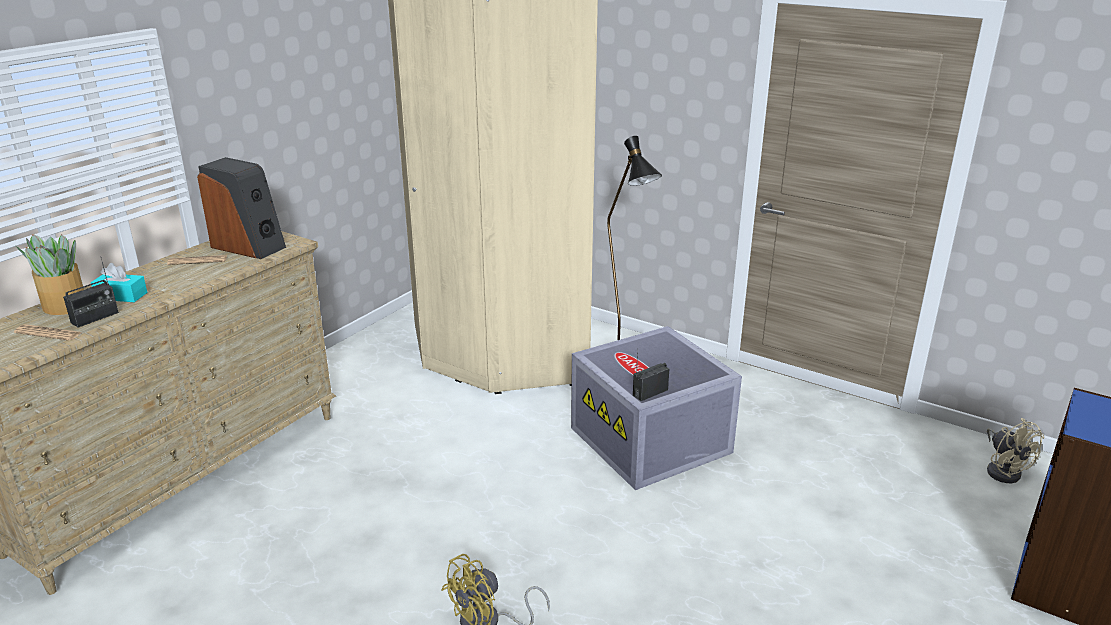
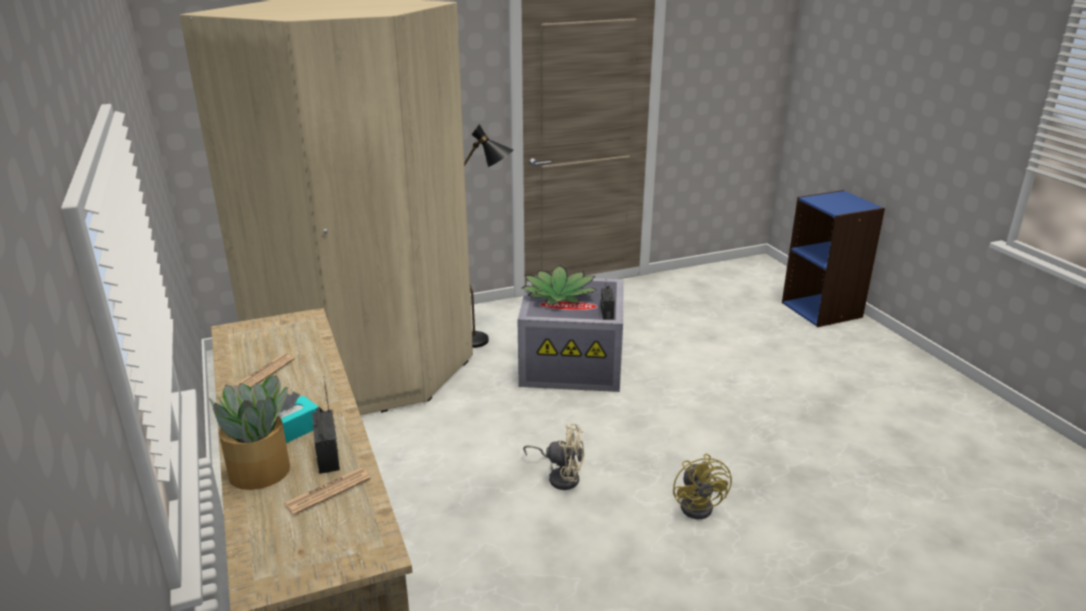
camera: 55 degrees left, 0 degrees up
(249, 246) = (275, 340): speaker -> none
(649, 355) = (559, 295): none -> potted plant
(1003, 470) = (722, 278): beige fan -> beige fan (560, 476)

